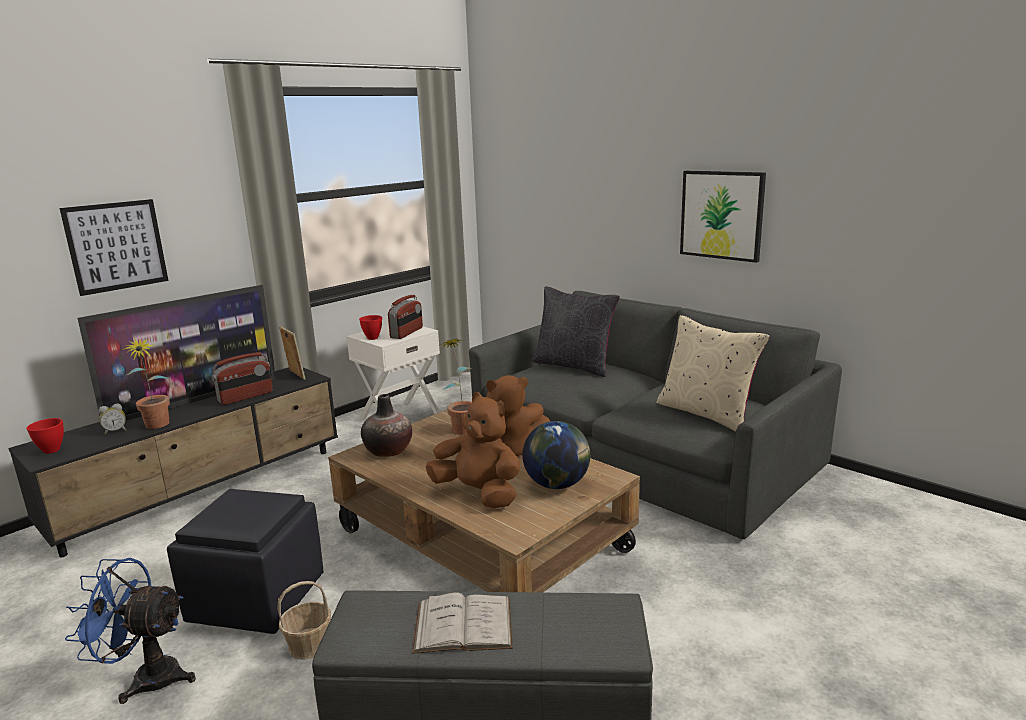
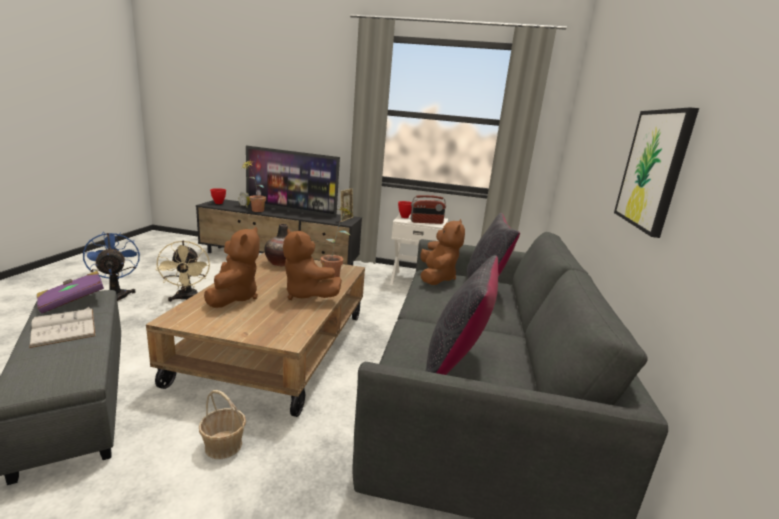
camera: 55 degrees right, 0 degrees up
(116, 246) = (289, 118): picture -> none
(246, 397) = (305, 217): radio -> none
(256, 598) = (186, 299): black ottoman -> beige fan
(309, 645) = (145, 323): basket -> basket (223, 446)
(373, 623) = (72, 302): none -> purple book
(530, 379) = (436, 278): none -> brown plush toy
(557, 484) = (262, 320): globe -> none
(706, 413) = (455, 364): beige pillow -> black pillow

